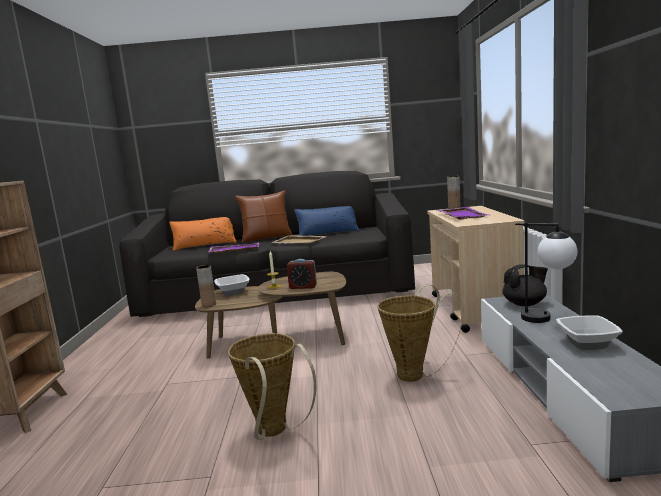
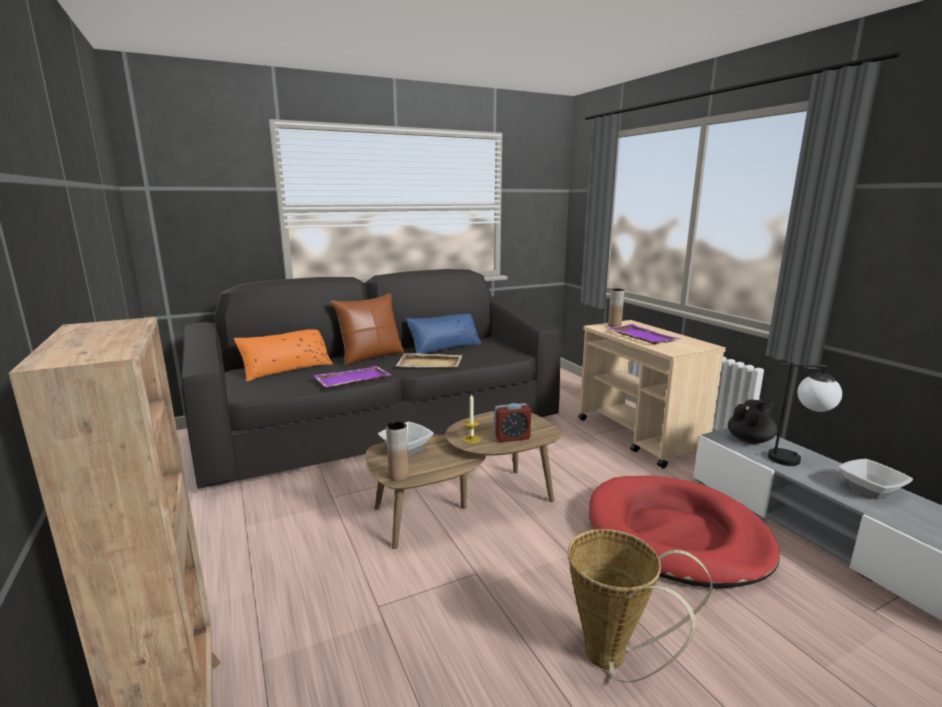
camera: 25 degrees left, 5 degrees up
(416, 374) = (676, 535): basket -> red dog bed

